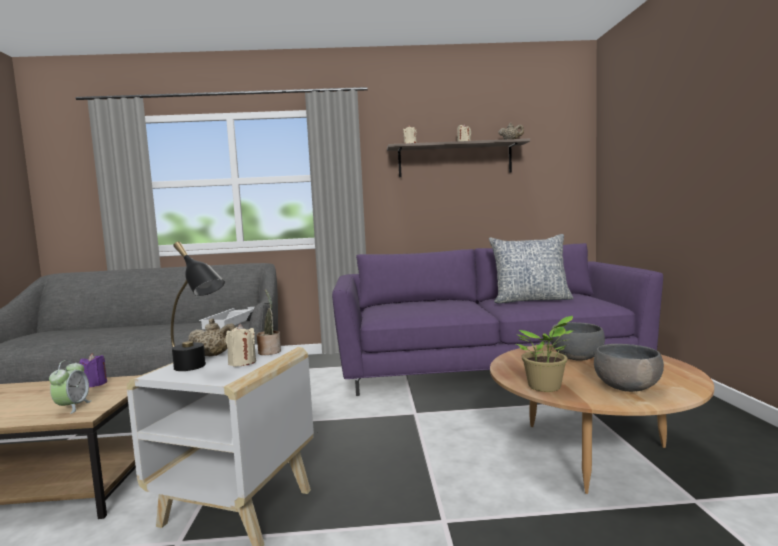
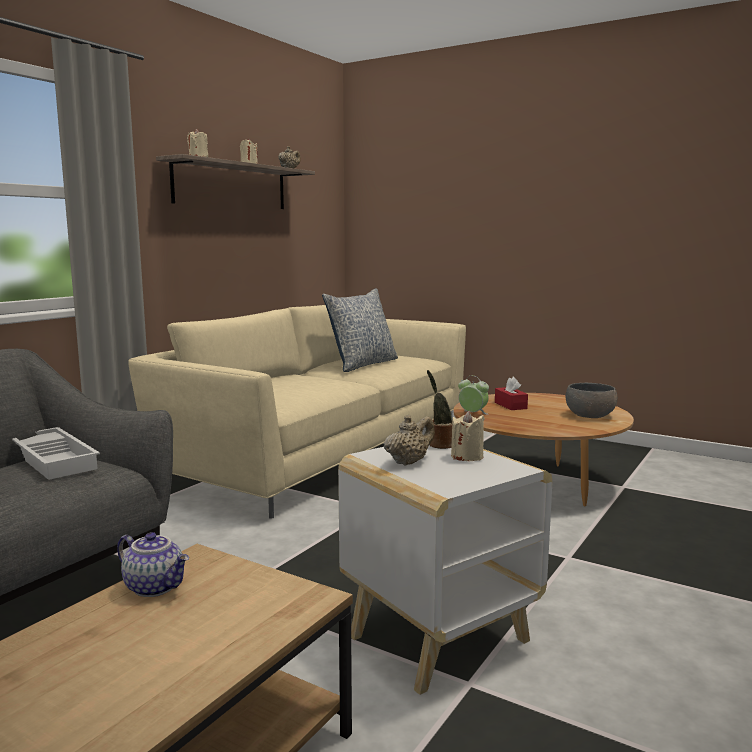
camera: 55 degrees left, 5 degrees up
(72, 407) = (260, 605): alarm clock -> alarm clock (473, 414)
(95, 384) = (156, 587): purple candle -> teapot
(197, 369) = (458, 473): black table lamp -> none
(485, 367) = (324, 452): purple sofa -> beige sofa
(546, 387) = (560, 428): potted plant -> none
(576, 357) = (510, 405): grey bowl -> red tissue box

